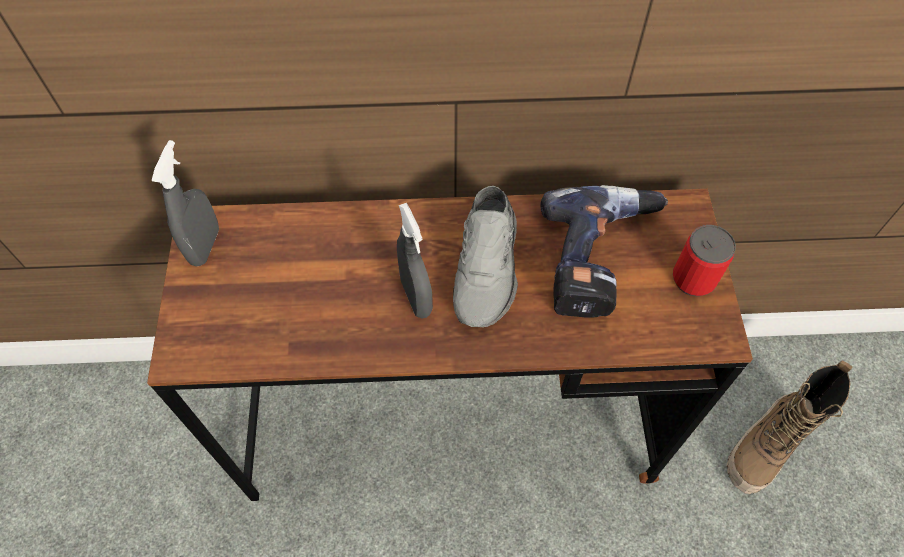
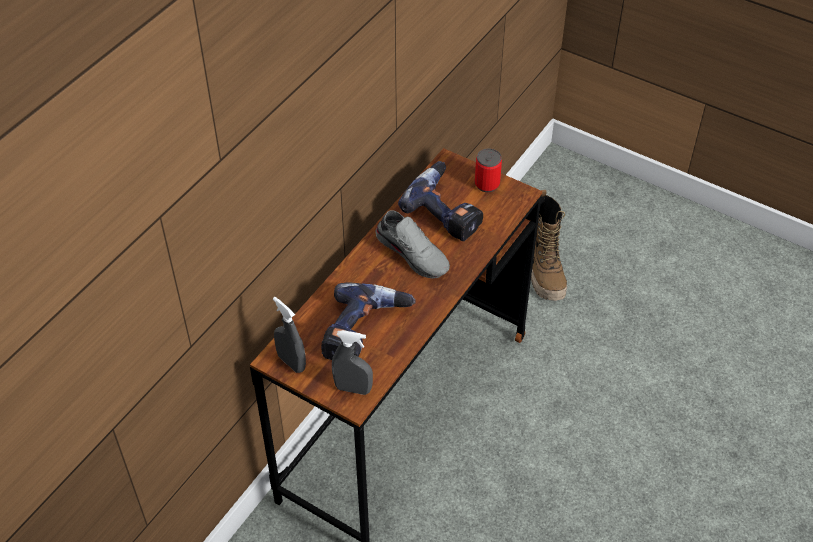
camera: 55 degrees left, 10 degrees down
(310, 294) = (365, 331): none -> power drill
(416, 297) = (405, 290): grey spray bottle -> grey spray bottle (353, 388)

